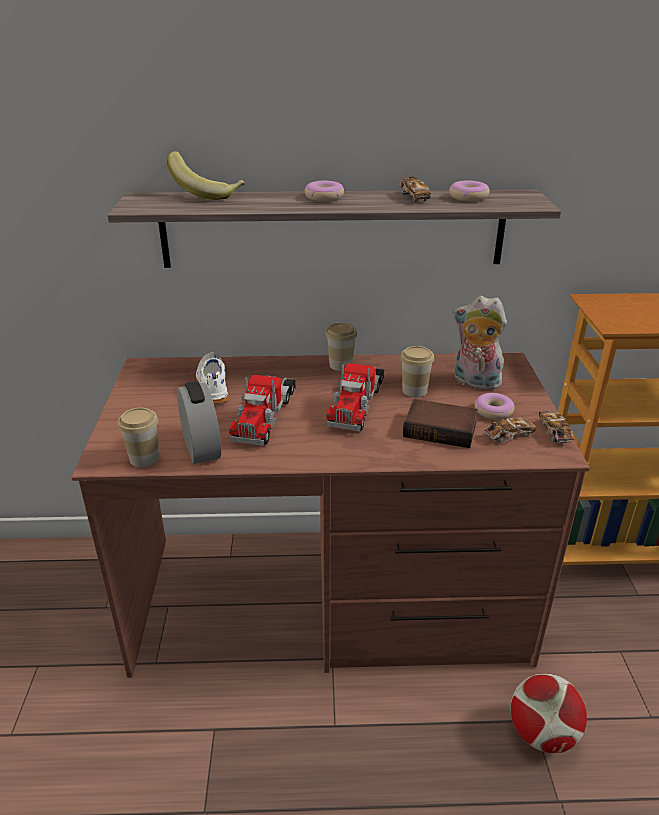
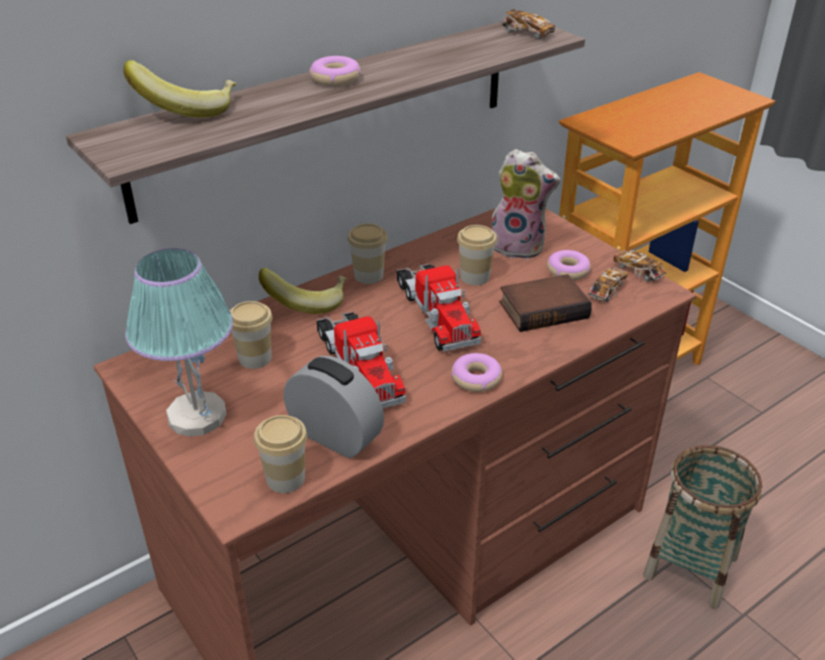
camera: 35 degrees left, 5 degrees up
(142, 404) = (196, 416): none -> table lamp
(212, 386) = (255, 358): white shoe -> cup
(282, 367) = (307, 302): none -> banana
(413, 197) = (429, 55): toy car -> toy car (526, 33)
(468, 197) = (481, 42): donut -> donut (476, 378)
(474, 382) = (519, 246): plush toy -> plush toy turned 150 degrees counterclockwise
(542, 734) = (690, 566): football -> basket

